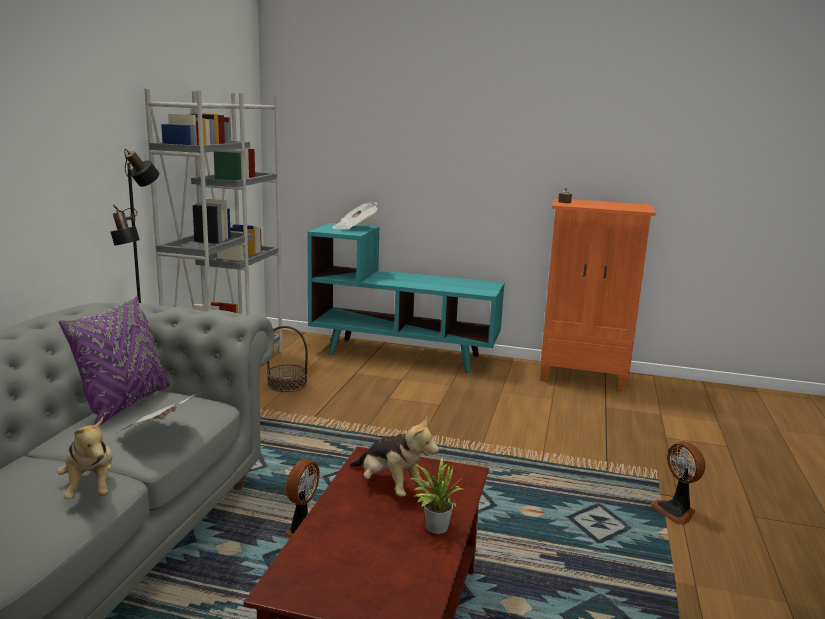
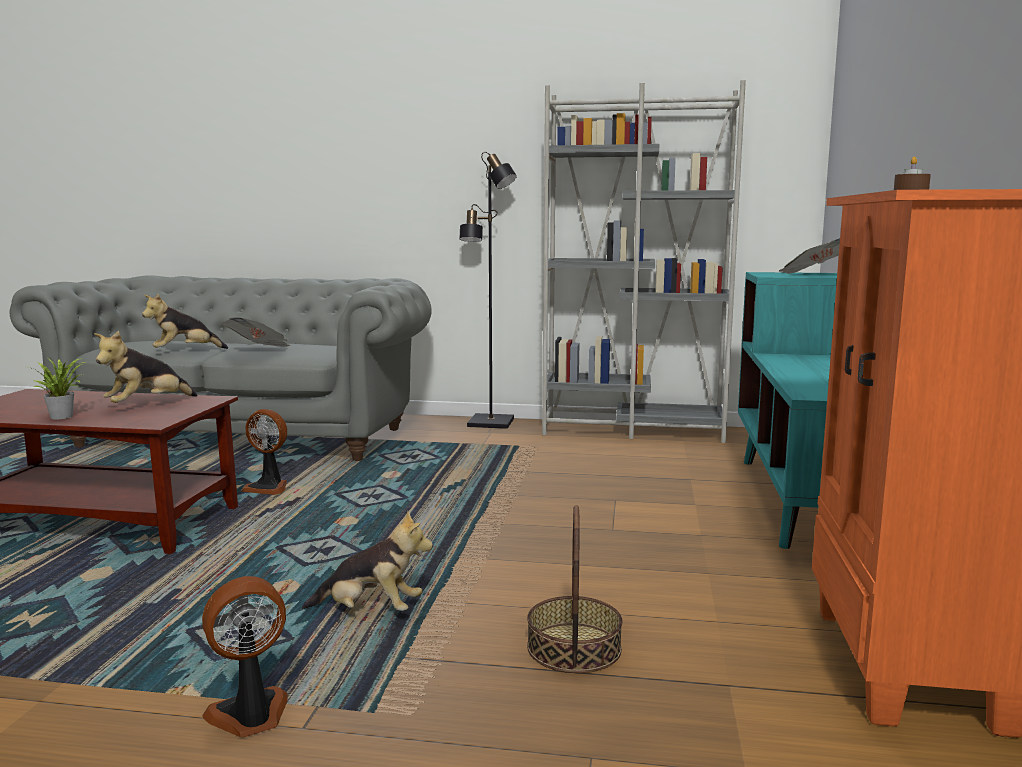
camera: 85 degrees right, 5 degrees down
(124, 403) = (322, 344): purple pillow -> none
(287, 384) = (616, 454): basket -> basket (574, 648)
(559, 480) = (370, 611): none -> plush toy

